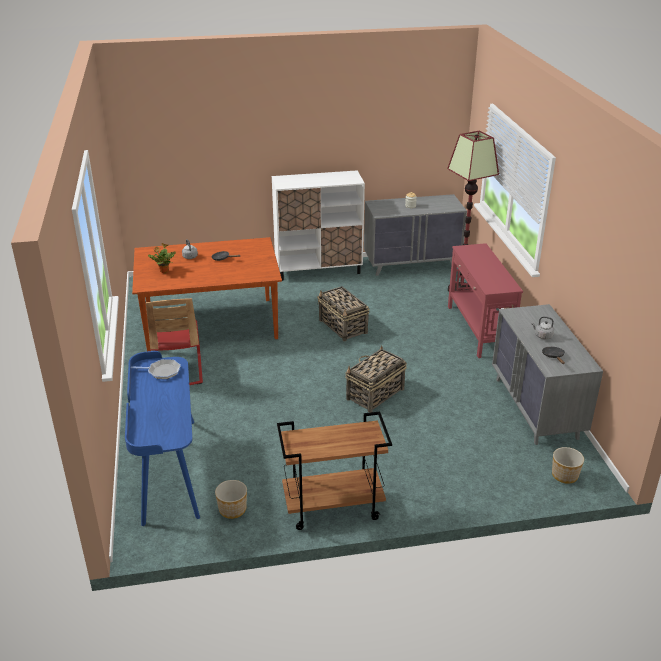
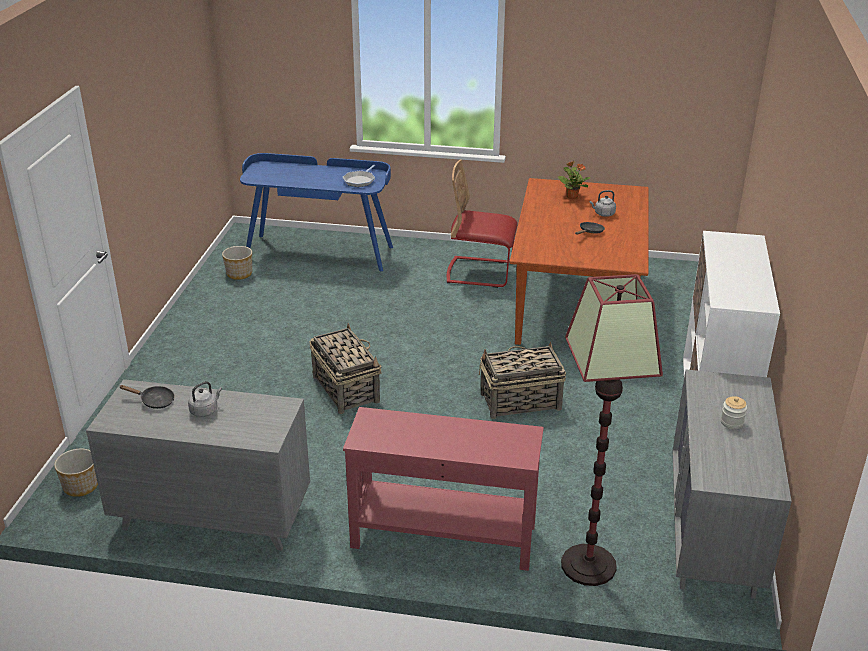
camera: 110 degrees right, 0 degrees up
(332, 507) = (192, 321): brown cart -> none

